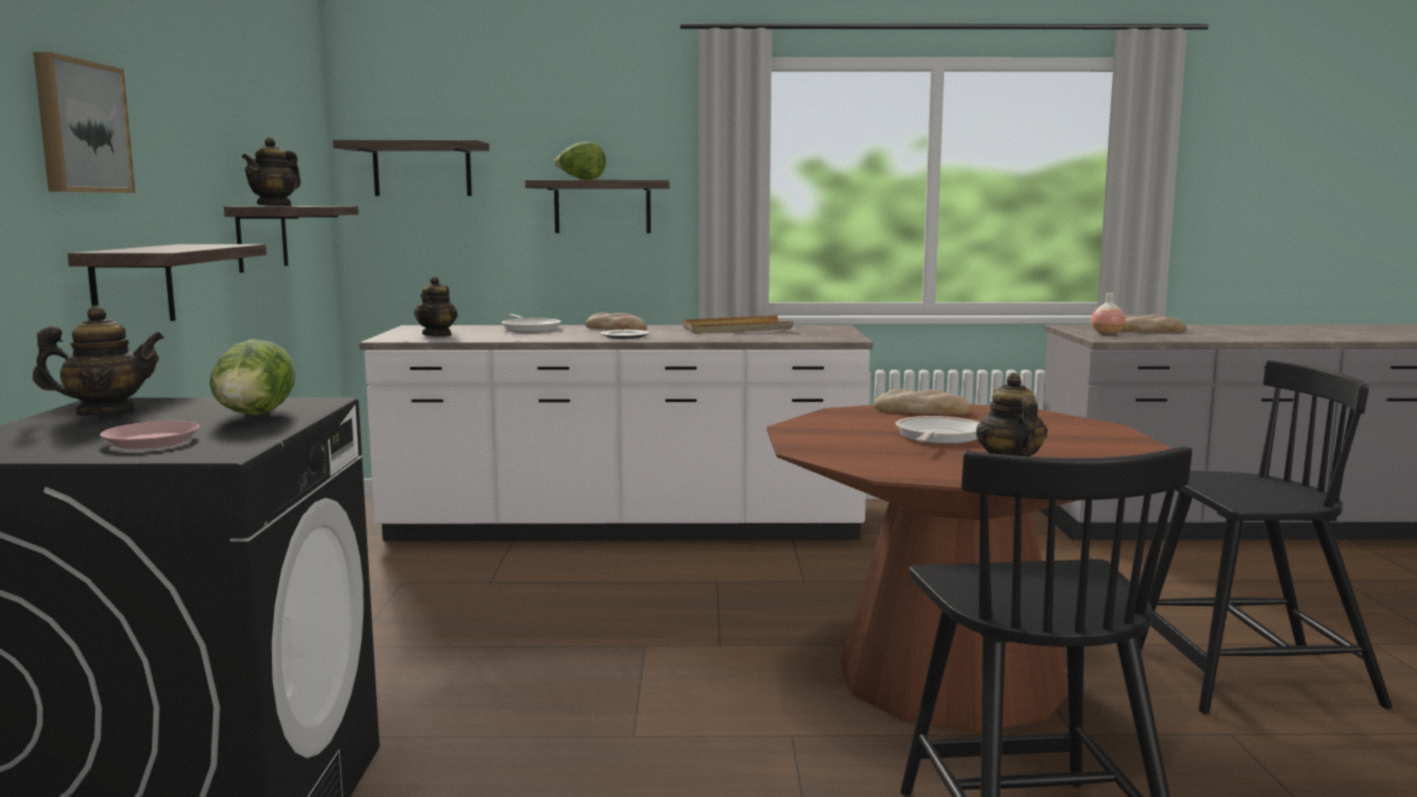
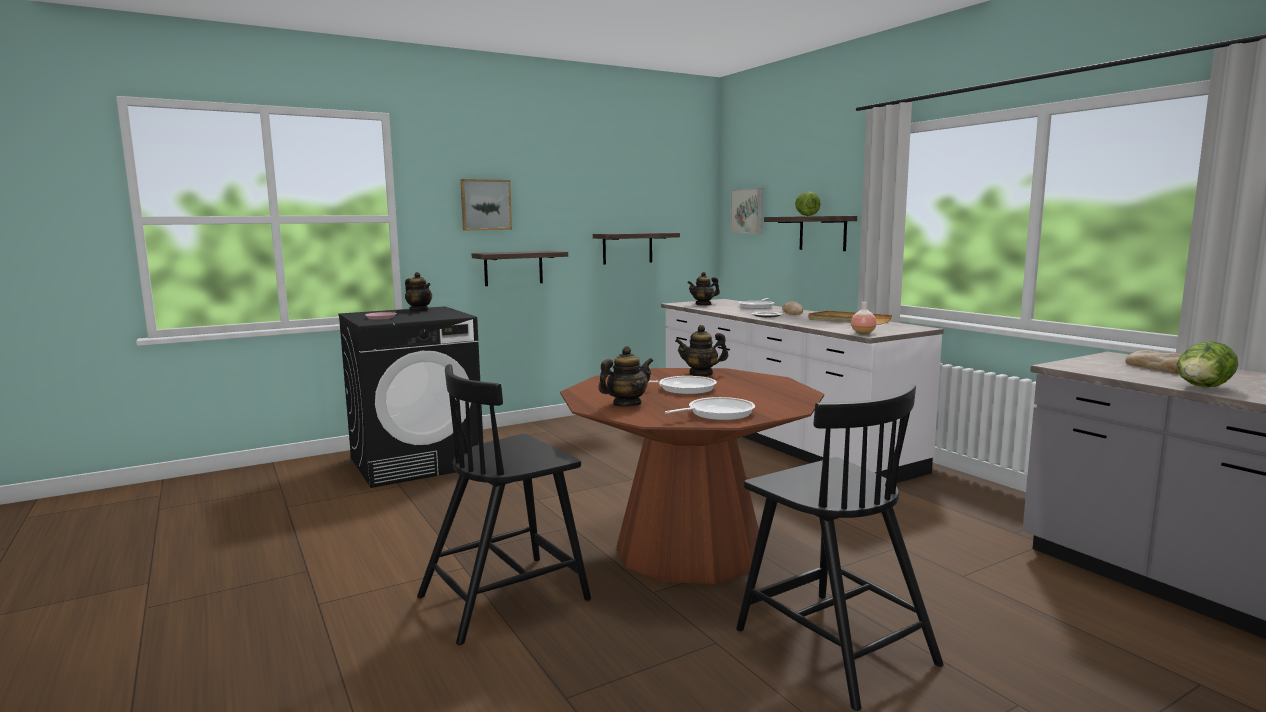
camera: 60 degrees right, 0 degrees up
(254, 416) = (428, 316): lettuce -> lettuce (1202, 388)
(275, 205) = (621, 233): teapot -> teapot (701, 374)
(422, 169) = (748, 211): shelf -> picture
(921, 410) = (757, 380): bread -> none
(1100, 447) = (717, 413): none -> frying pan
(1107, 334) = (1096, 364): vase -> vase (863, 333)

